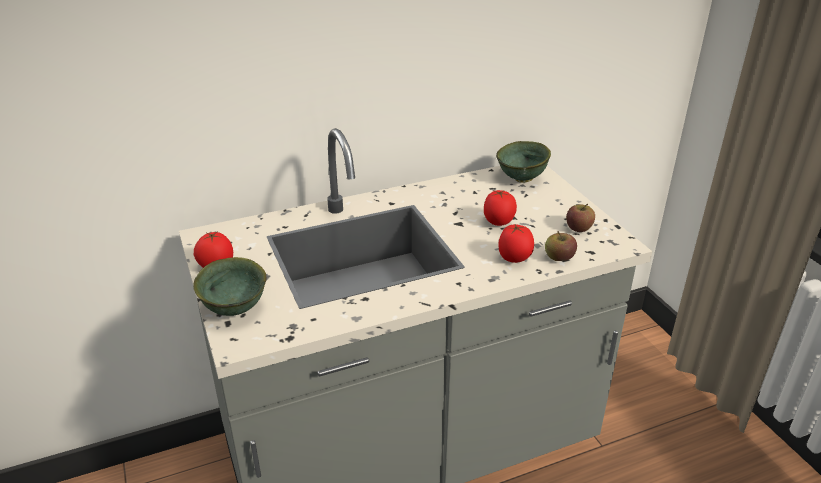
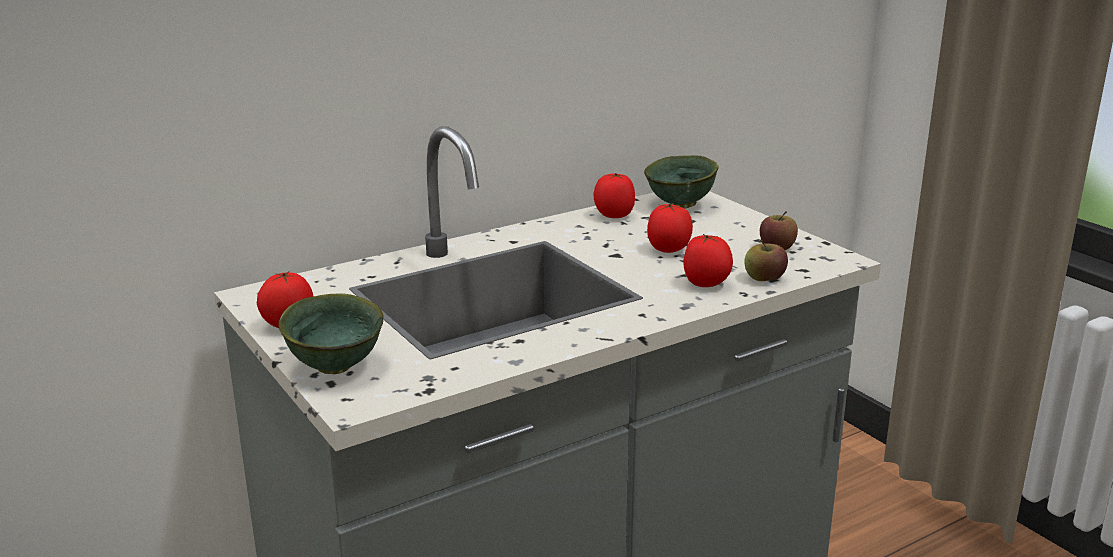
camera: 10 degrees left, 10 degrees down
(470, 184) = (614, 215): none -> tomato

